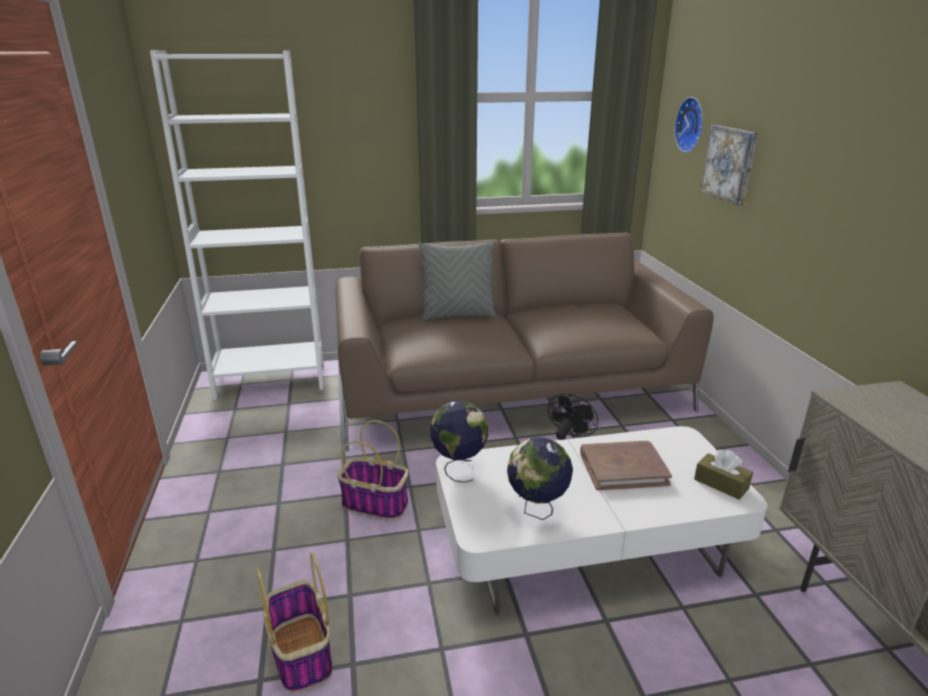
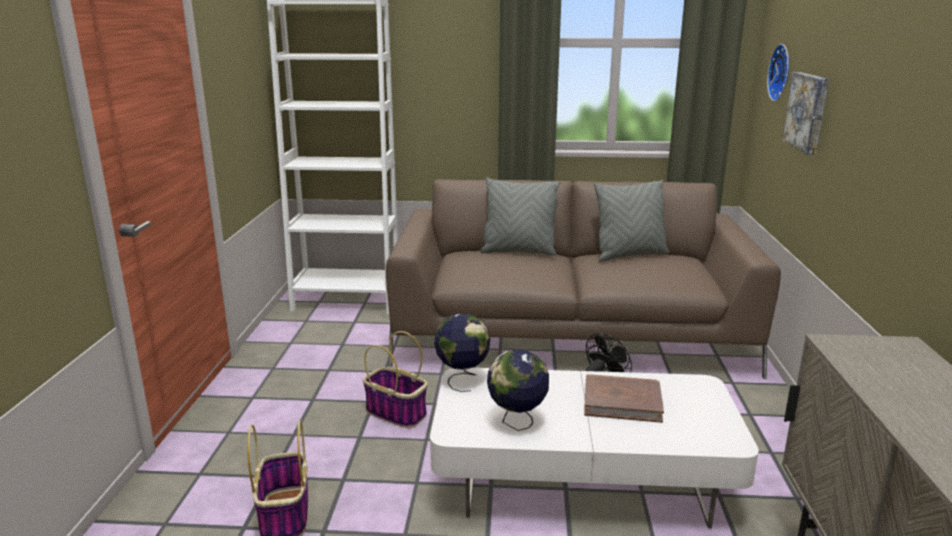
camera: 15 degrees right, 5 degrees down
(563, 308) = (629, 255): none -> grey pillow
(721, 484) = (718, 428): brown tissue box -> none

